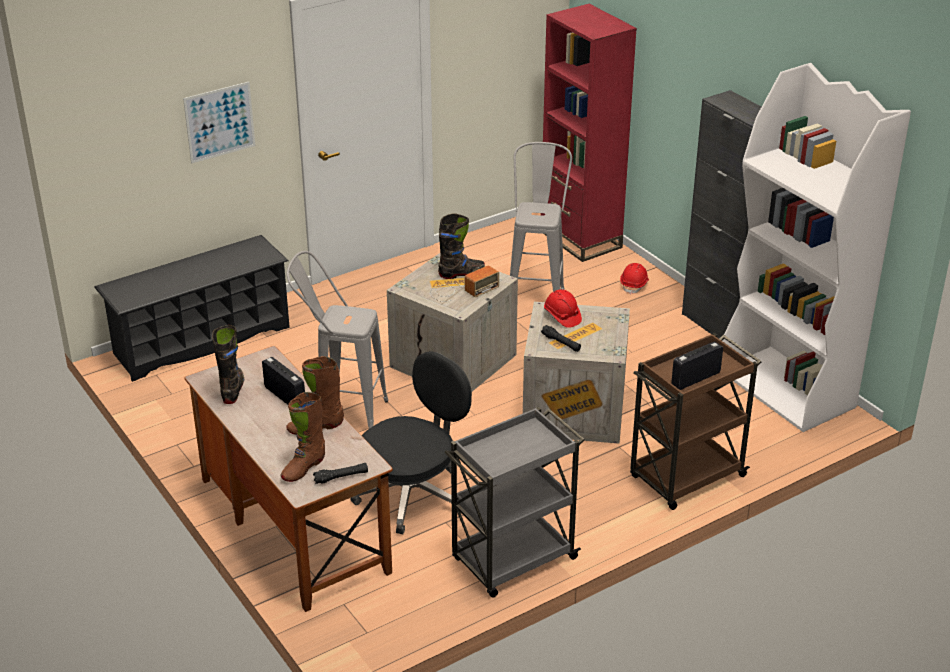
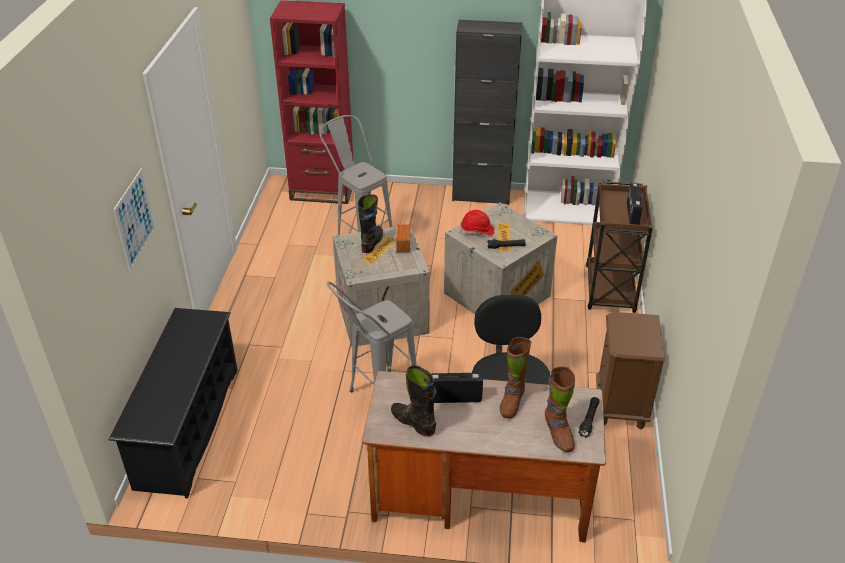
camera: 50 degrees left, 5 degrees up
(512, 560) = (621, 406): grey cart -> brown nightstand
(634, 285) = (399, 199): red hard hat -> none

